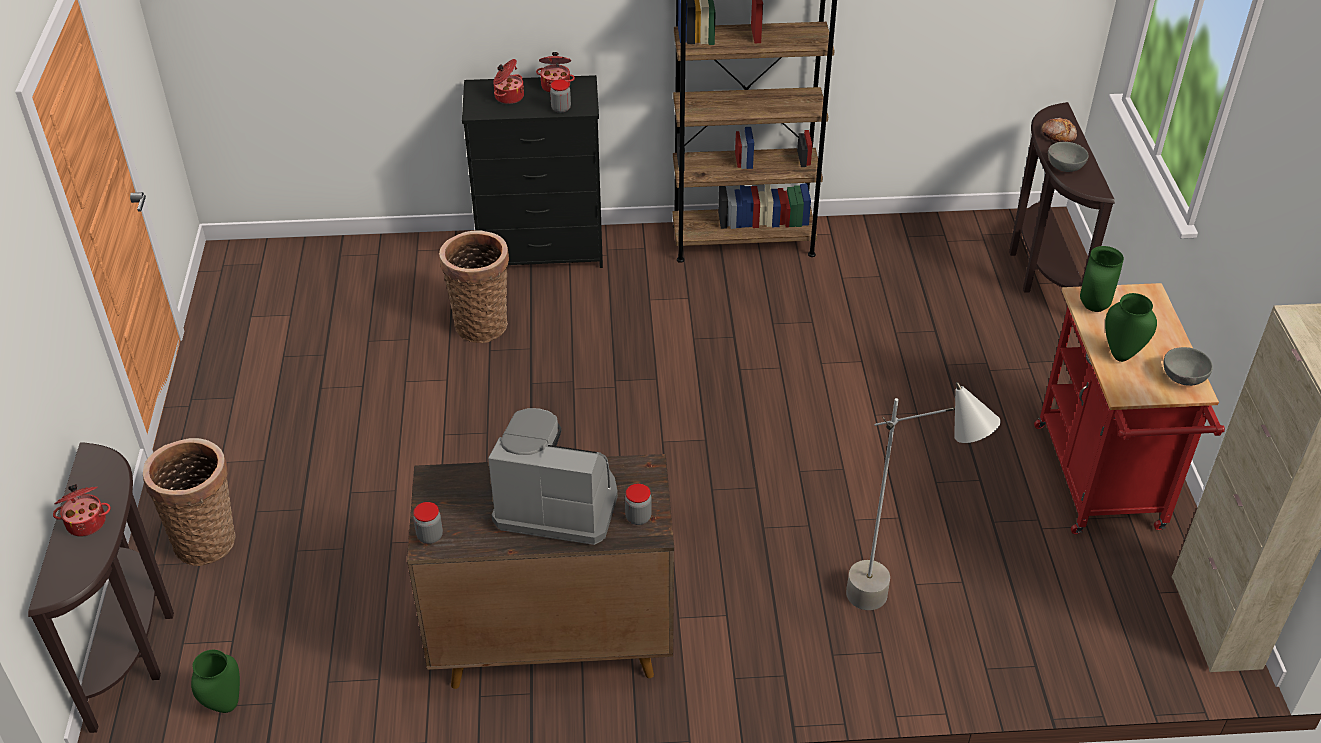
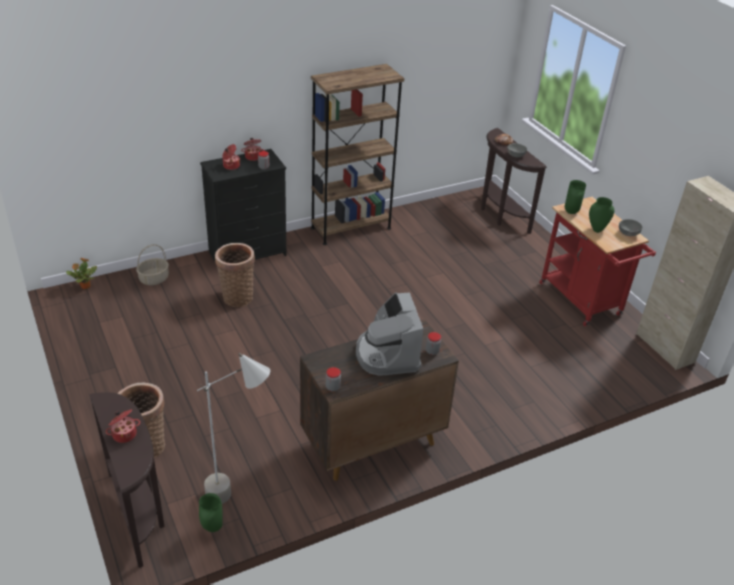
camera: 25 degrees left, 5 degrees down
(263, 251) = (85, 286): none -> potted plant
(371, 262) = (154, 279): none -> basket
(557, 502) = (387, 354): coffee machine -> coffee machine turned 90 degrees counterclockwise
(898, 608) = (529, 380): grey floor lamp -> grey floor lamp (239, 497)

